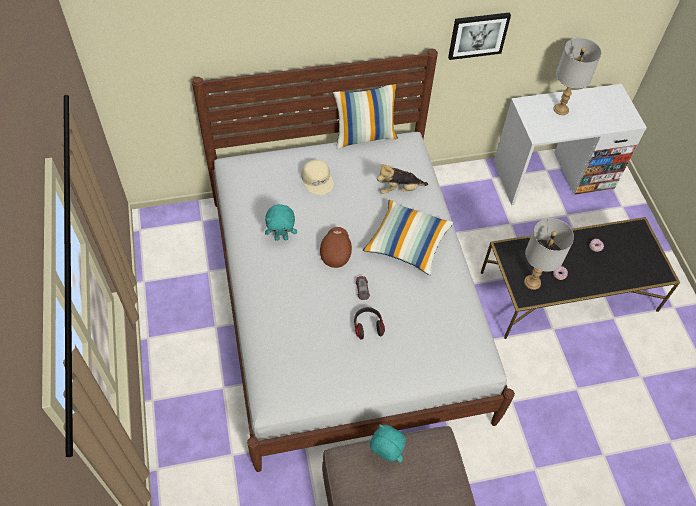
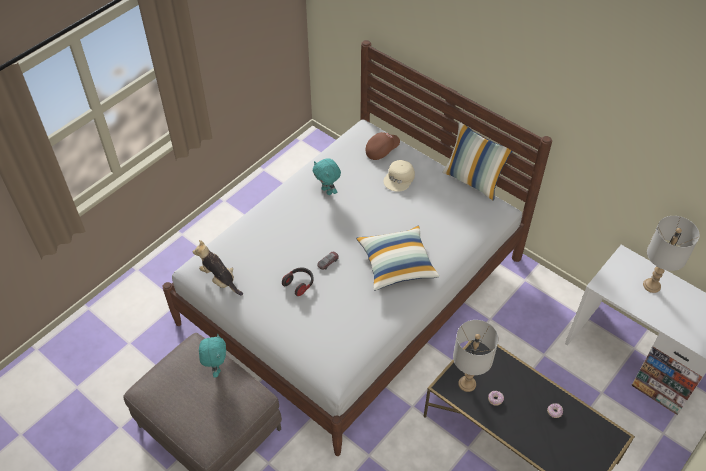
camera: 55 degrees right, 5 degrees down
(335, 251) = (346, 226): brown cap -> brown cap (381, 150)
(399, 189) = (443, 230): plush toy -> plush toy (220, 279)
(478, 35) = (598, 153): picture -> none

